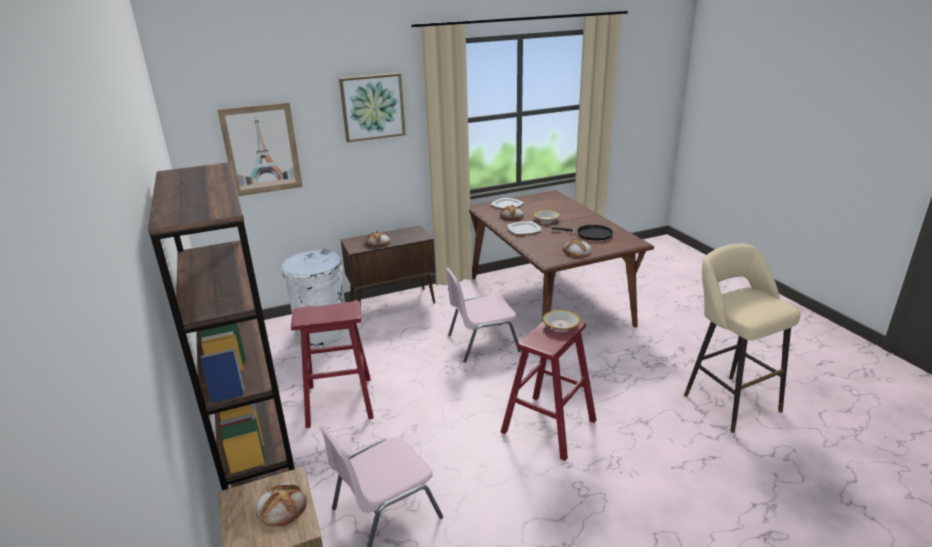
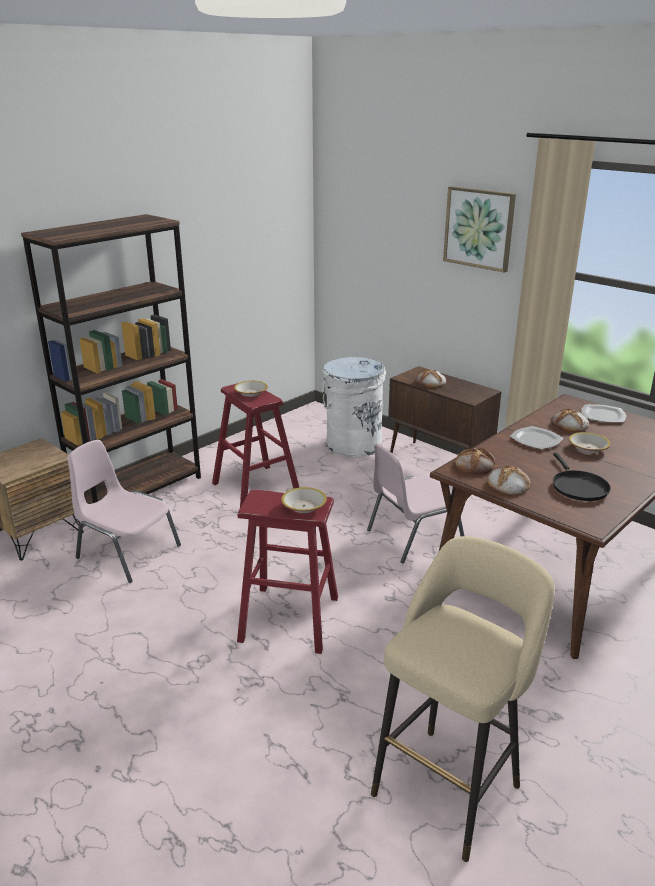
camera: 65 degrees right, 0 degrees up
(261, 149) = (374, 244): picture -> none
(282, 507) = (29, 462): bread -> bread (475, 465)
(325, 312) = (250, 393): none -> bowl
(482, 343) = (413, 537): pink chair -> pink chair turned 75 degrees counterclockwise

